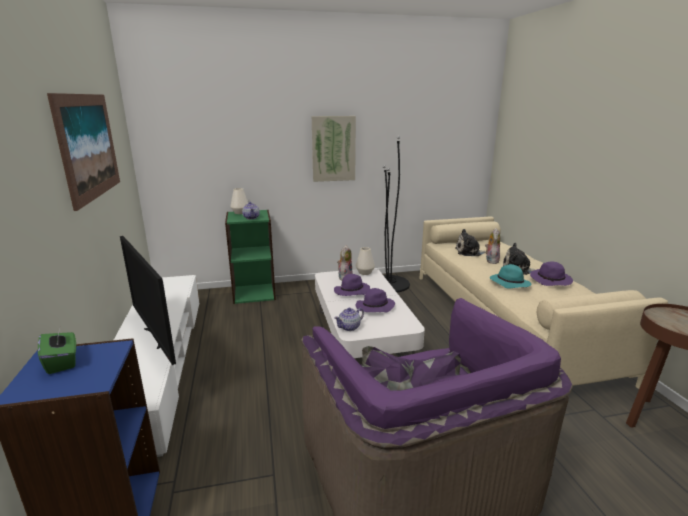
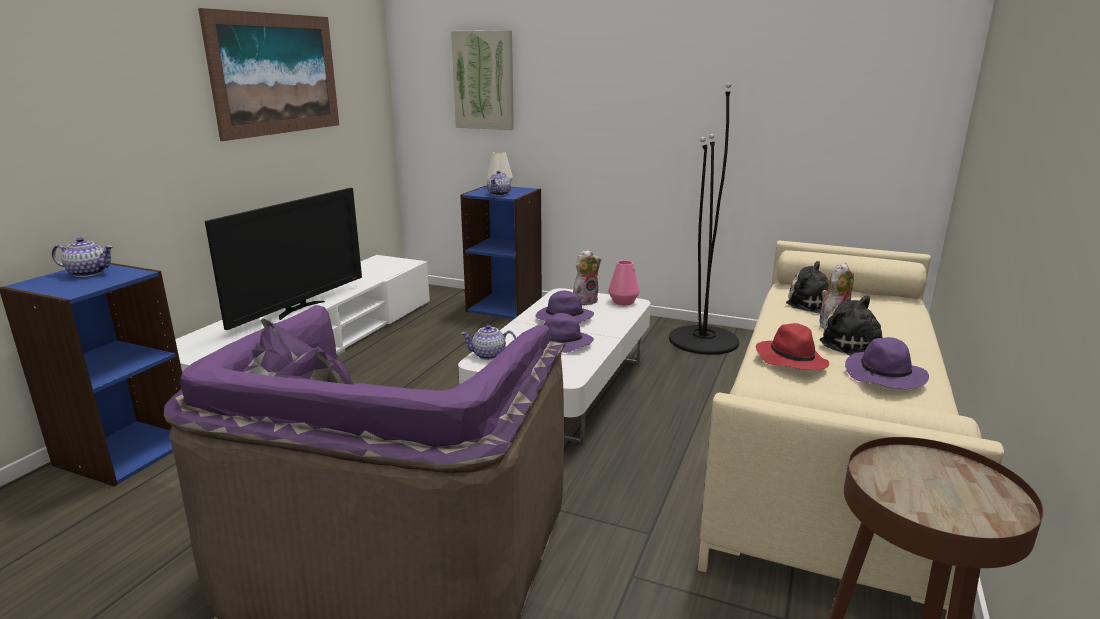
camera: 35 degrees right, 0 degrees up
(62, 362) = (88, 273): green tissue box -> teapot
(156, 337) = (299, 309): television -> television turned 150 degrees counterclockwise
(254, 293) = (505, 306): green bookcase -> blue bookcase
(333, 148) = (642, 103): picture -> picture (484, 80)
(365, 272) = (623, 302): white vase -> pink vase
(509, 283) = (790, 359): turquoise hat -> red hat

